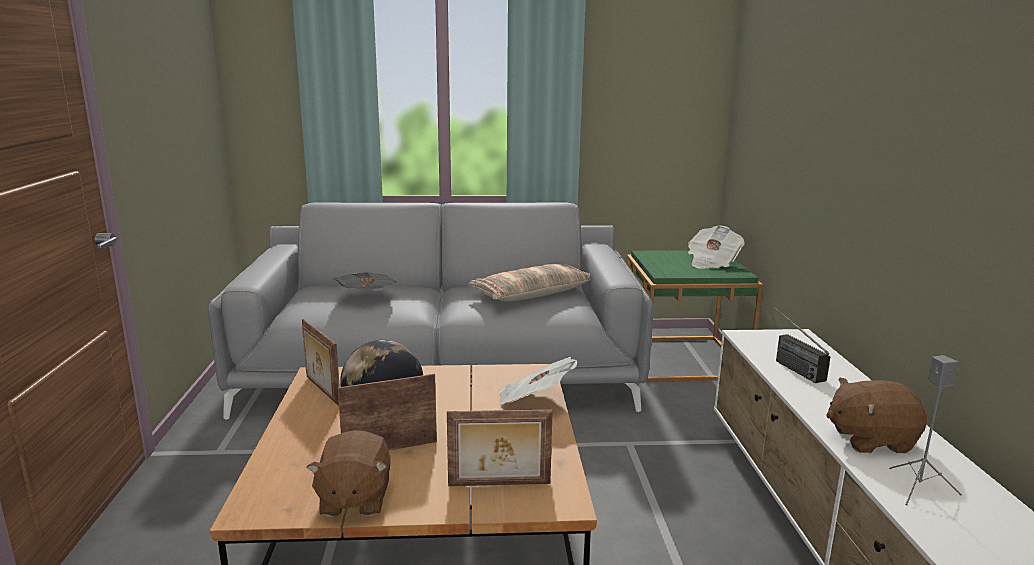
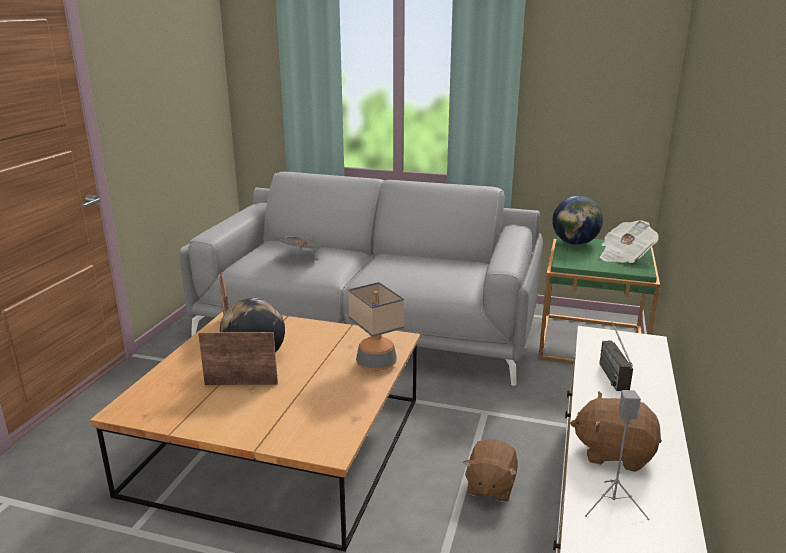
camera: 20 degrees right, 5 degrees up
(354, 499) = (190, 417): brown plush toy -> brown plush toy (490, 486)
(499, 485) = (295, 427): picture frame -> none
(532, 294) = (438, 268): pillow -> none
(533, 400) = (376, 363): newspaper -> table lamp
(655, 256) = (574, 243): none -> globe

